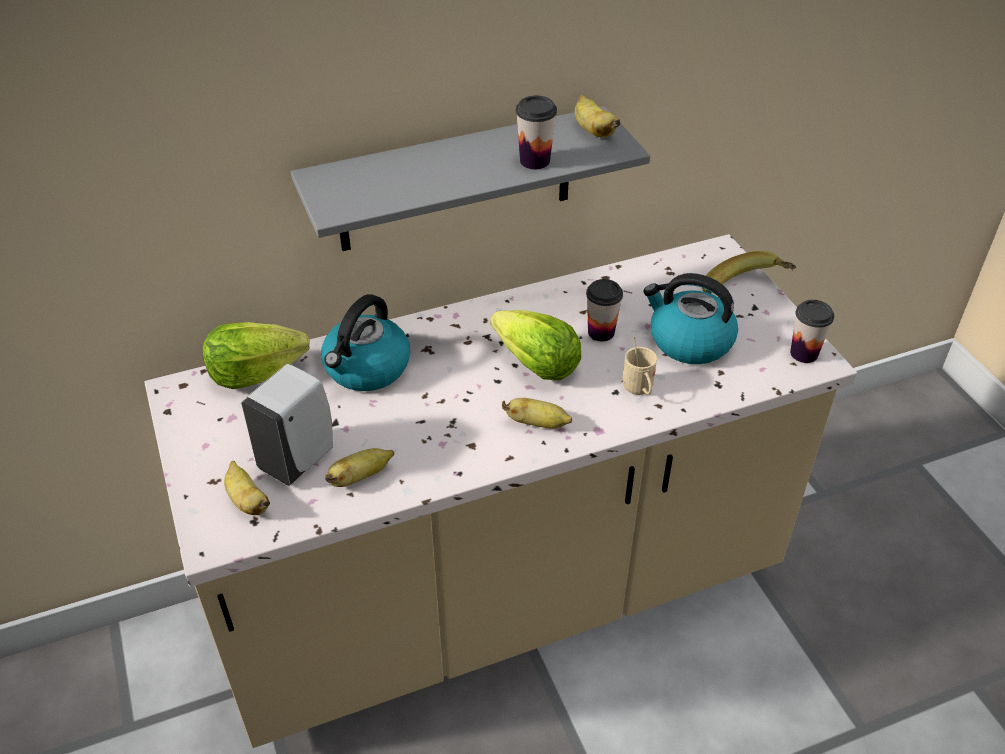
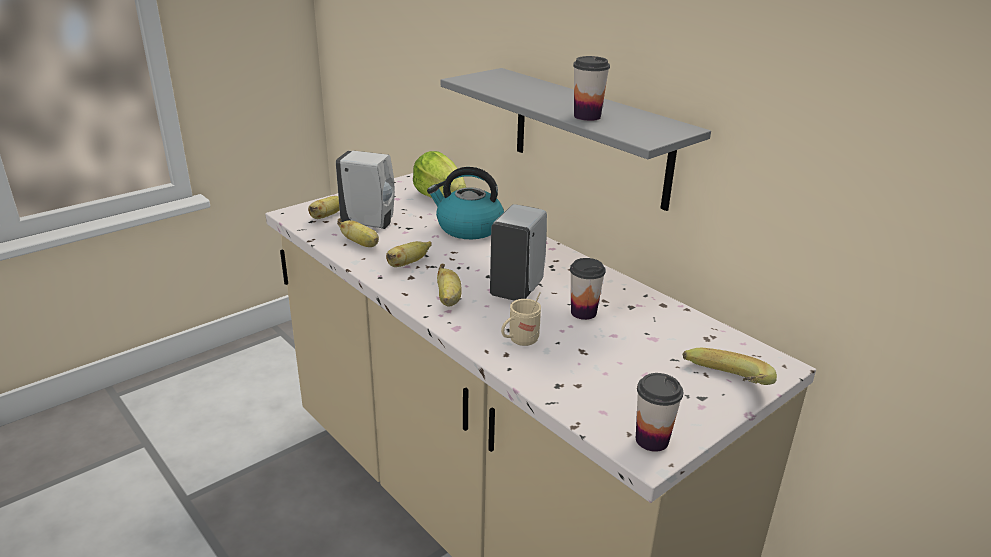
camera: 70 degrees right, 15 degrees down
(536, 365) = (517, 289): lettuce -> white soap dispenser
(593, 130) = (660, 129): banana -> banana (408, 264)
(689, 341) = (610, 361): kettle -> none

